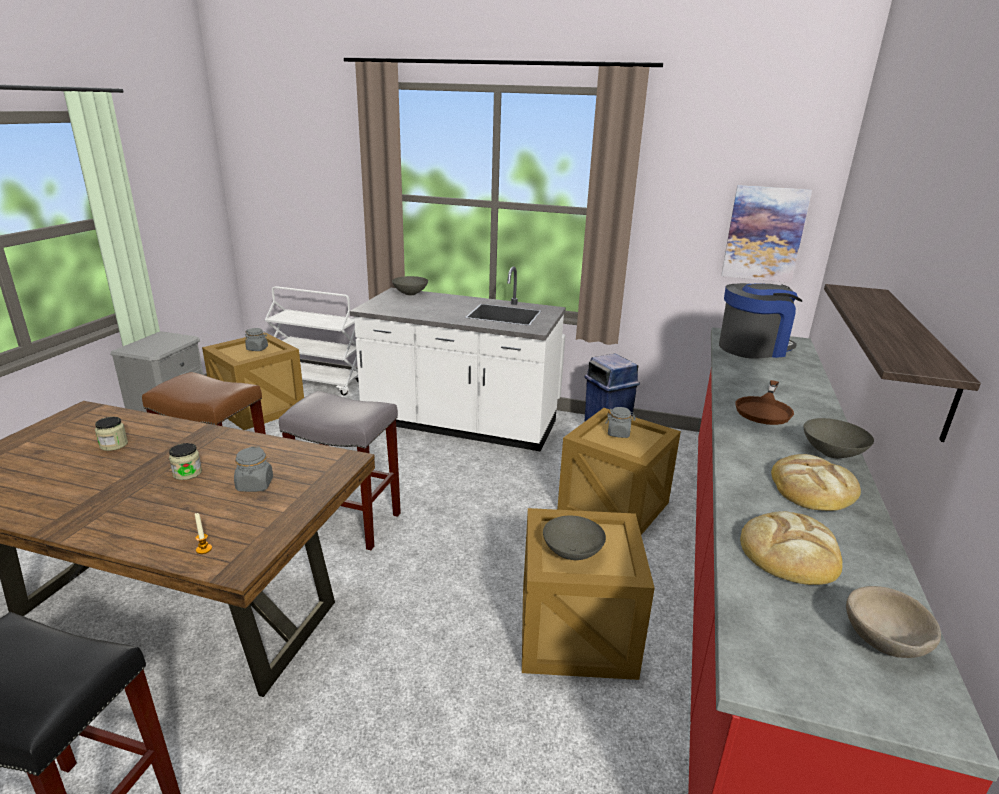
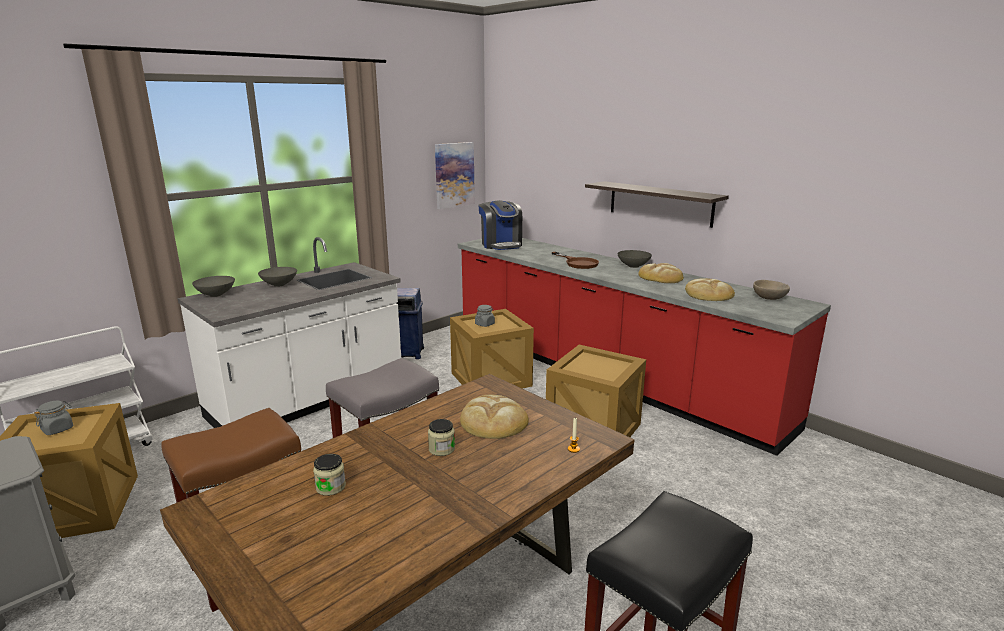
camera: 60 degrees left, 5 degrees down
(255, 485) = (493, 421): grey jar -> bread
(572, 552) = (598, 371): grey bowl -> grey bowl (279, 284)
(753, 348) = (501, 245): coffee machine -> coffee machine turned 150 degrees clockwise

